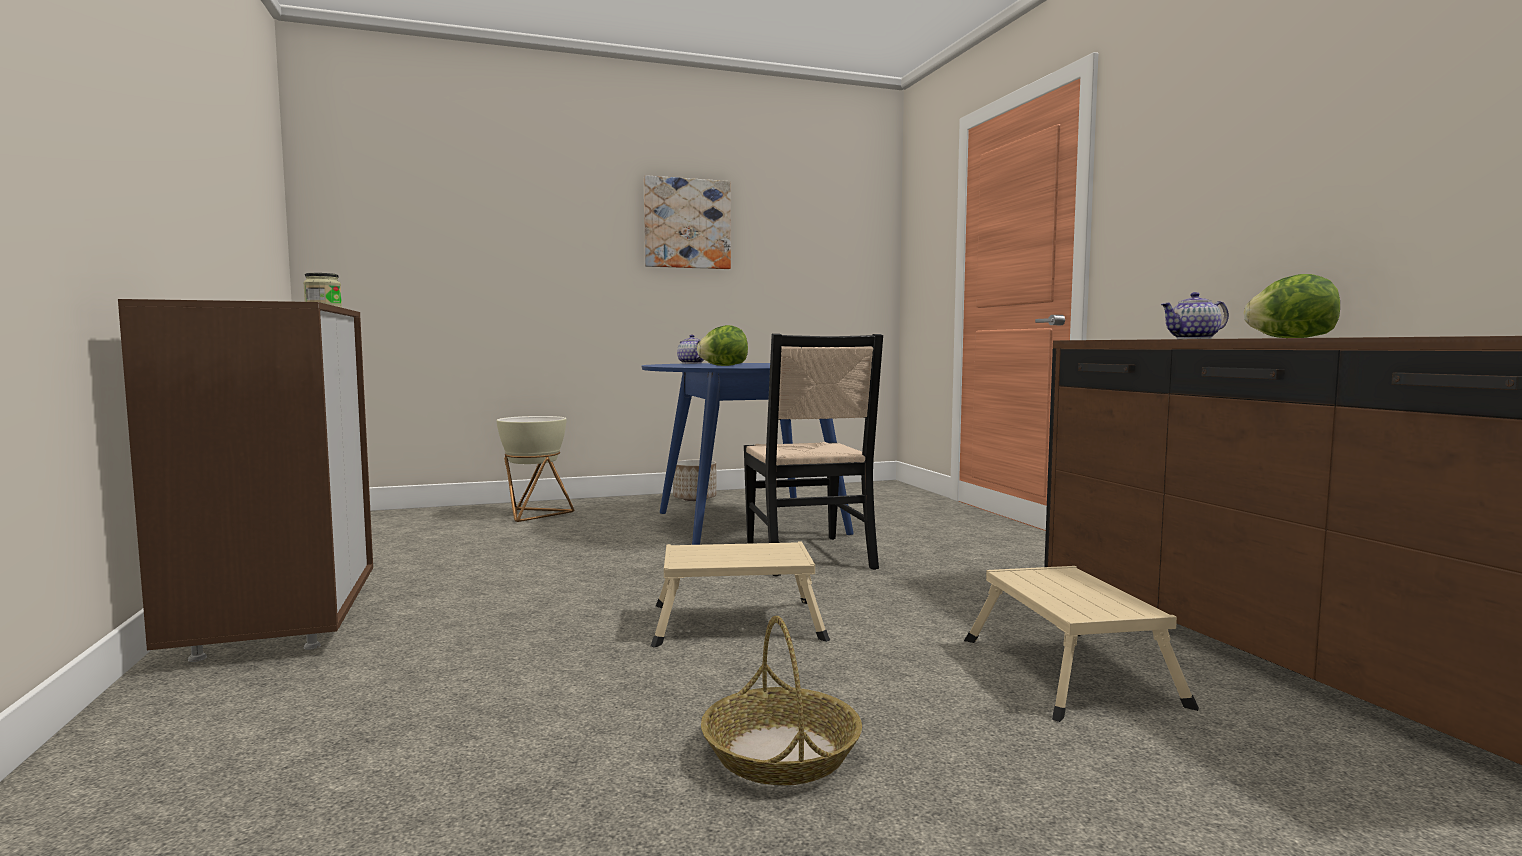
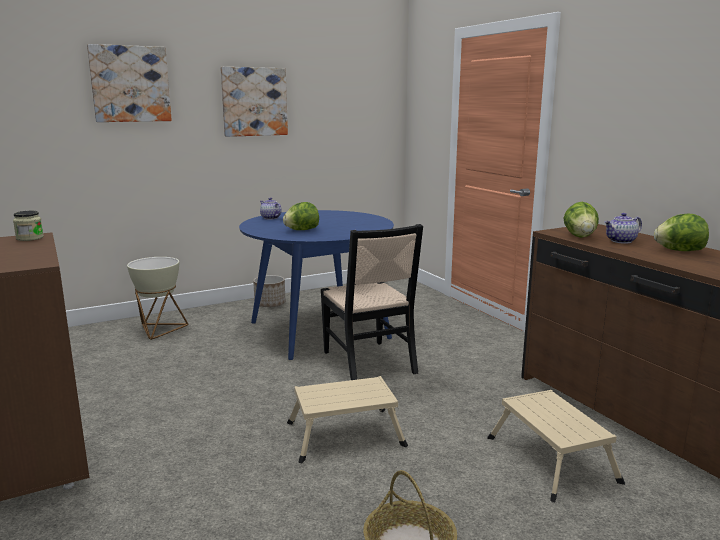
camera: 10 degrees left, 10 degrees up
(526, 193) = (130, 84): none -> picture
(1126, 339) = (580, 236): none -> lettuce

